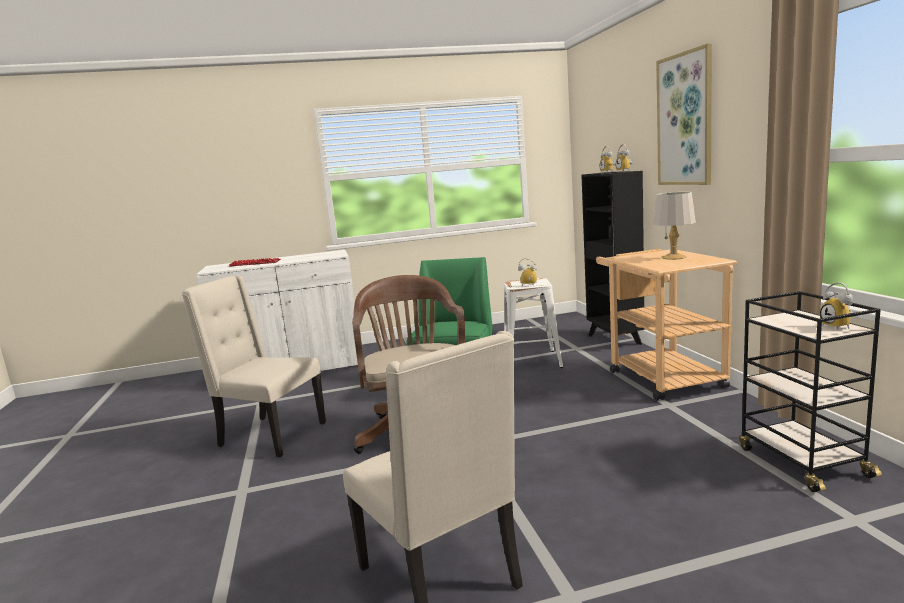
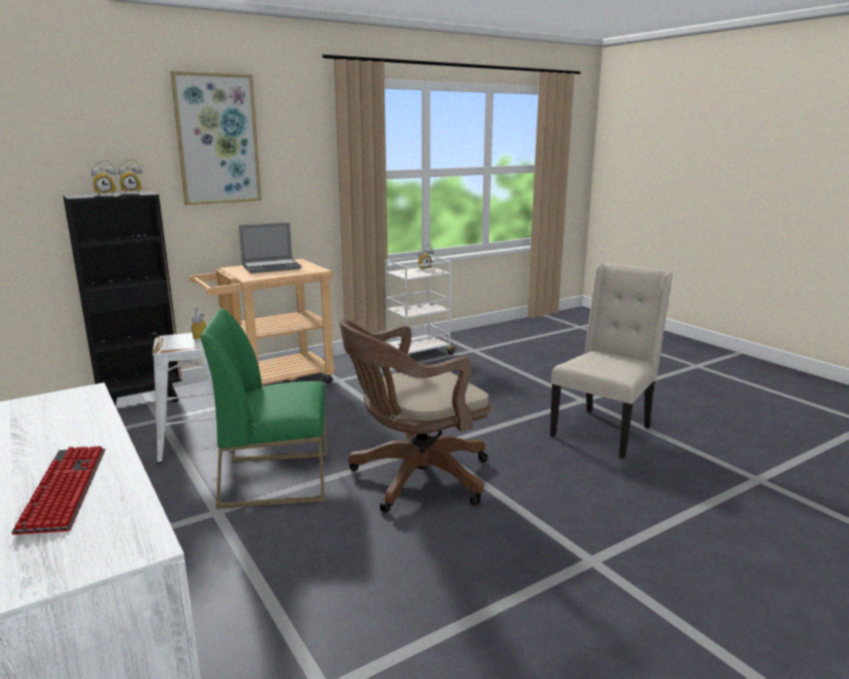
camera: 110 degrees left, 5 degrees up
(270, 435) = (458, 602): beige chair -> none
(674, 257) = (272, 267): grey table lamp -> laptop
(801, 461) = (419, 354): black cart -> white cart

